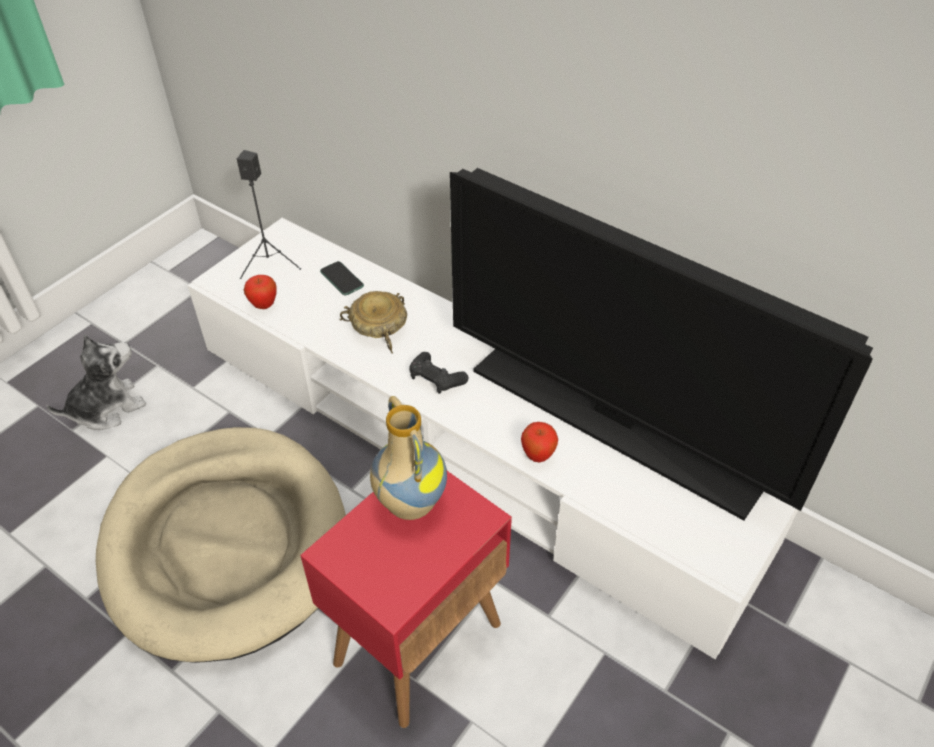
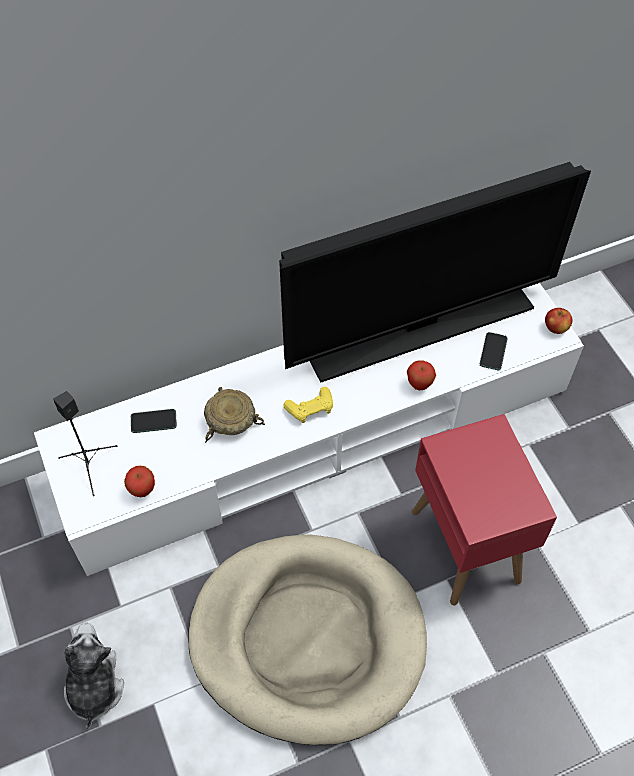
camera: 60 degrees left, 10 degrees up
(409, 504) = (463, 464): vase -> none
(436, 379) = (310, 409): black game controller -> yellow game controller
(643, 506) = (493, 352): none -> phone
(738, 559) = (556, 328): none -> apple

